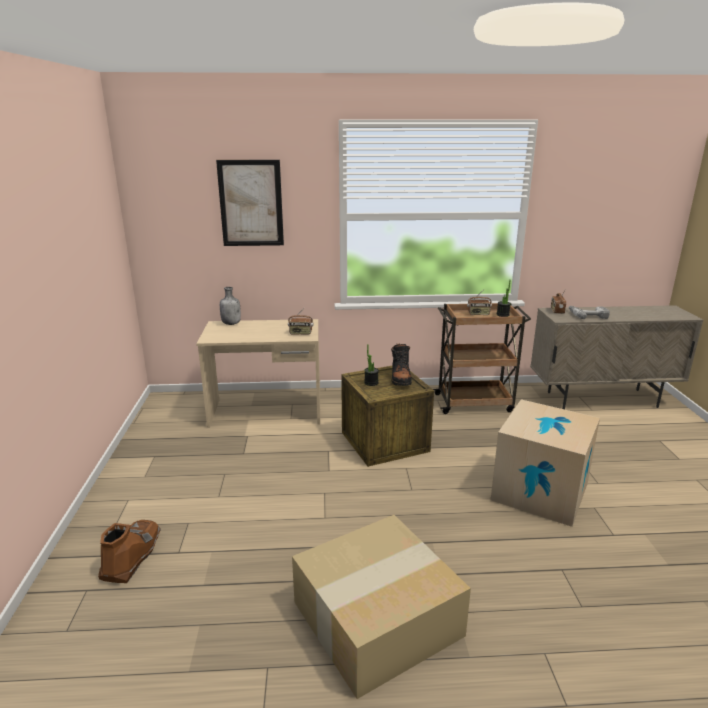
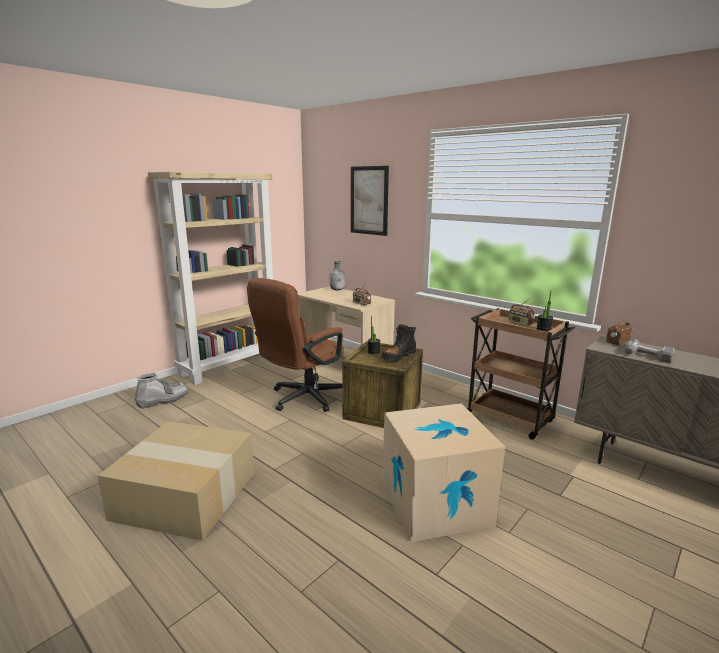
camera: 45 degrees right, 5 degrees down
(131, 557) = (163, 400): brown boot -> grey boot
(132, 472) = (230, 365): none -> beige bookcase
(295, 467) = (302, 399): none -> brown office chair

